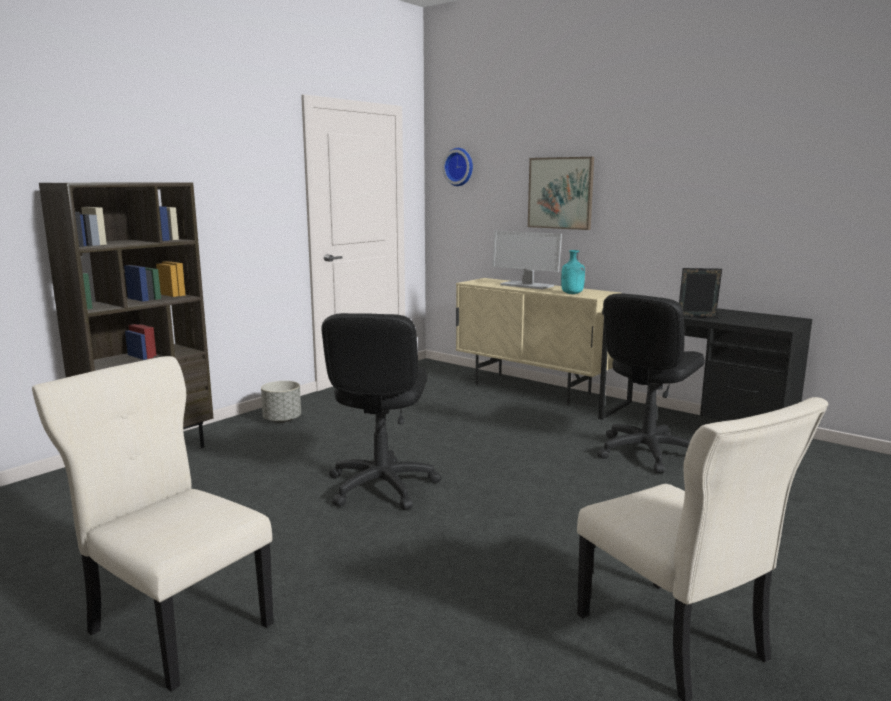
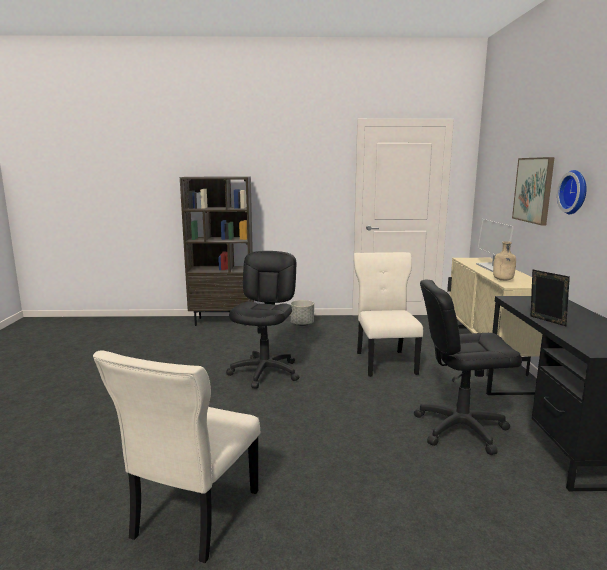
camera: 50 degrees right, 0 degrees up
(176, 625) = (95, 386): beige chair -> beige chair (385, 362)
(381, 486) = (265, 372): black office chair -> black office chair turned 135 degrees clockwise
(459, 167) = (490, 165): wall clock -> wall clock (575, 192)
(572, 293) = (503, 280): turquoise bottle -> beige bottle

